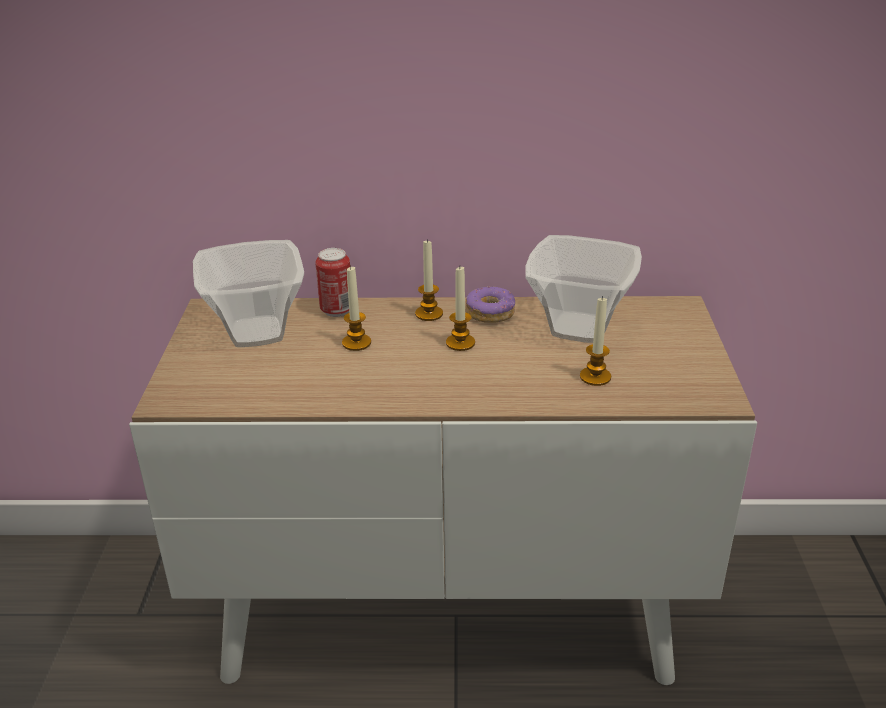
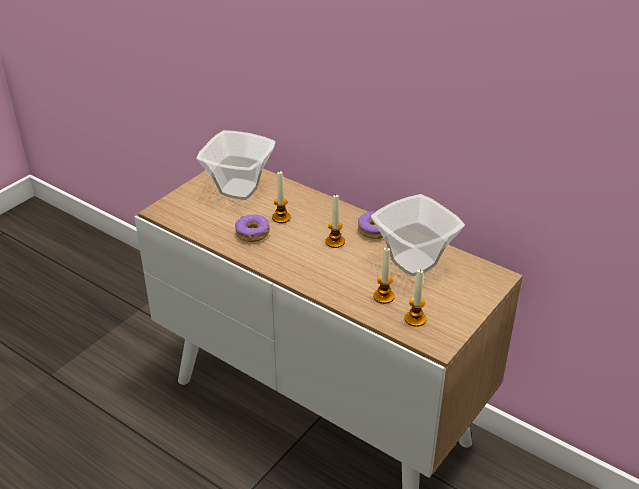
camera: 35 degrees right, 5 degrees up
(336, 310) = (293, 193): can -> none
(341, 375) = (252, 233): none -> donut
(429, 314) = (339, 216): candle -> candle (415, 319)

